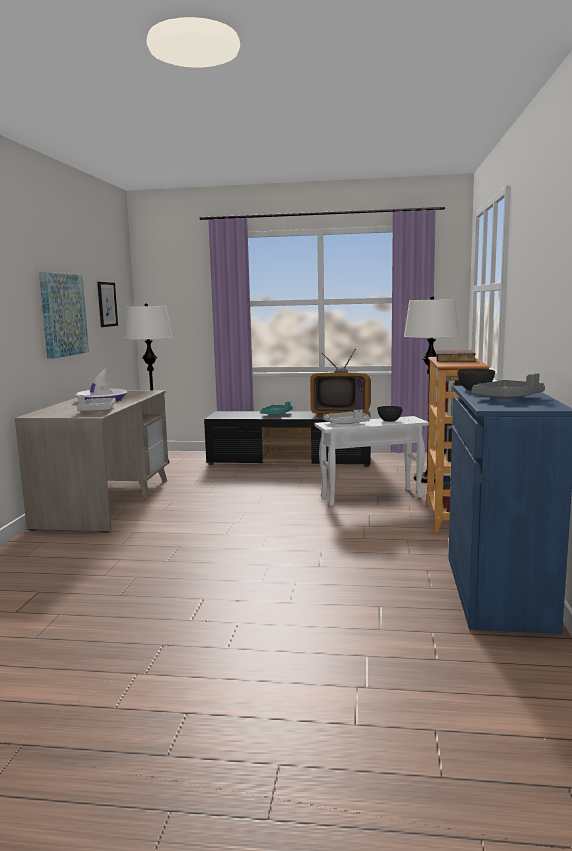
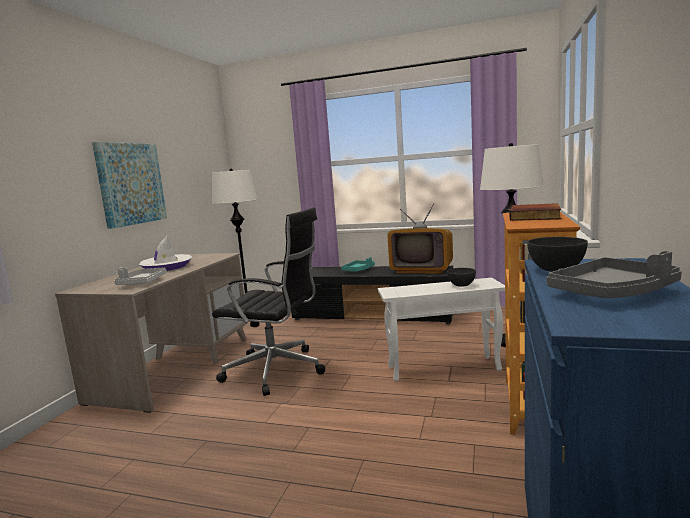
camera: 10 degrees right, 0 degrees up
(107, 304) = (193, 171): picture -> none
(215, 502) = (277, 371): none -> black office chair
(346, 423) = (411, 289): grey tray -> none

